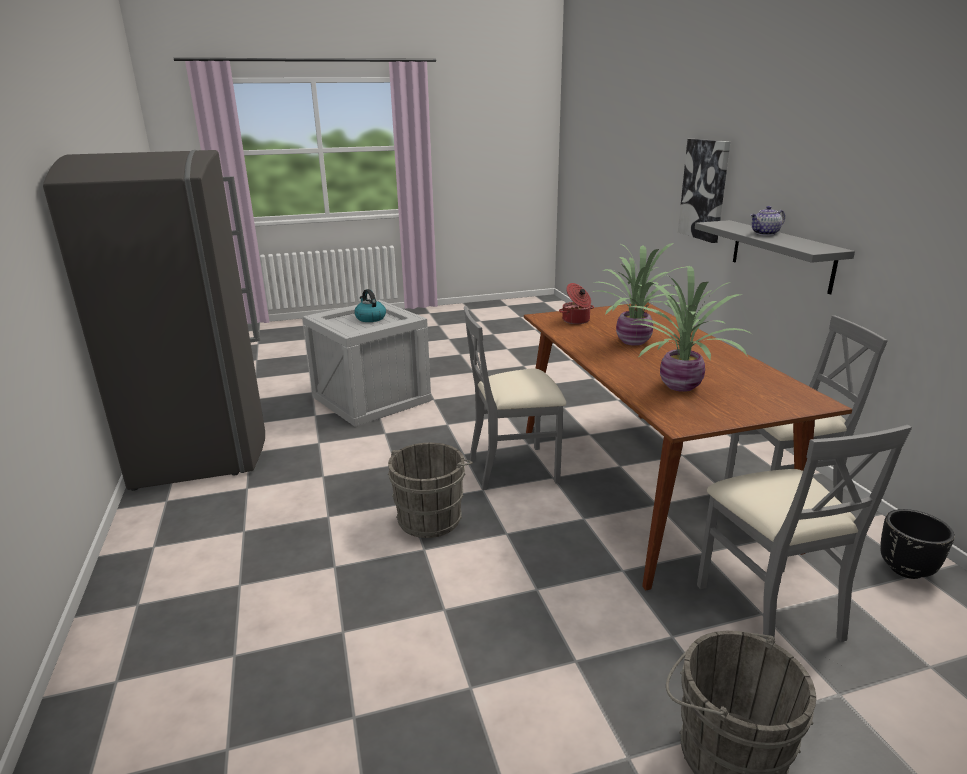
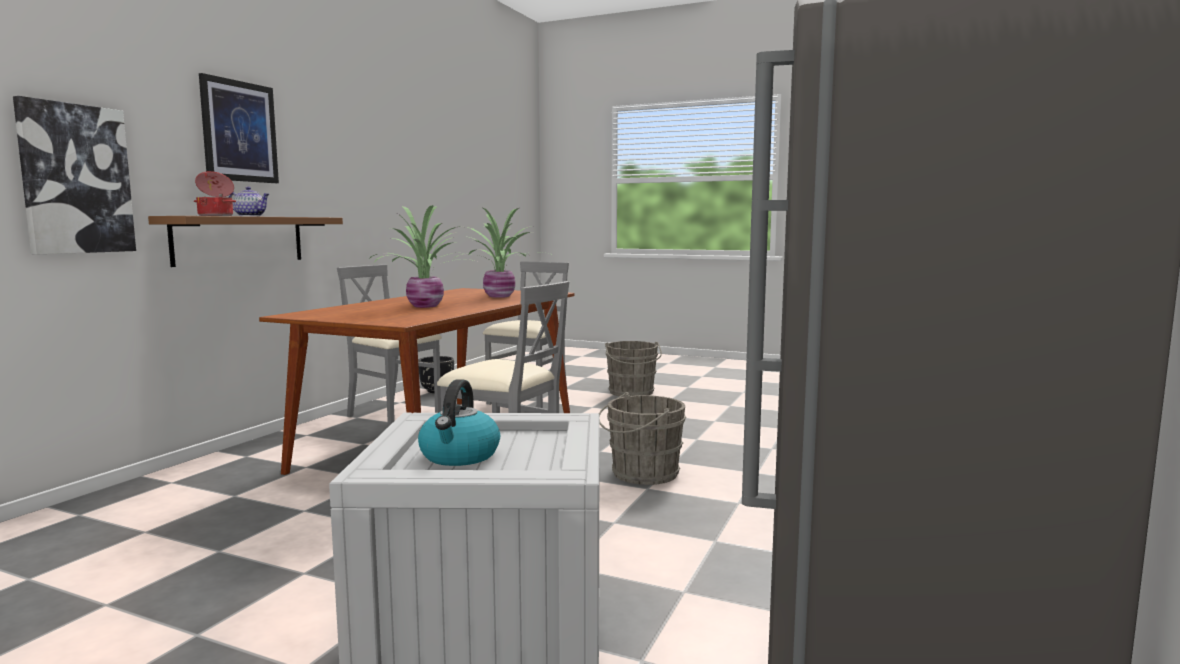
camera: 140 degrees left, 15 degrees down
(576, 321) = (392, 317): cooking pot -> cooking pot (216, 215)
(781, 255) = (239, 240): grey shelf -> brown shelf
(805, 150) = (239, 131): none -> picture

